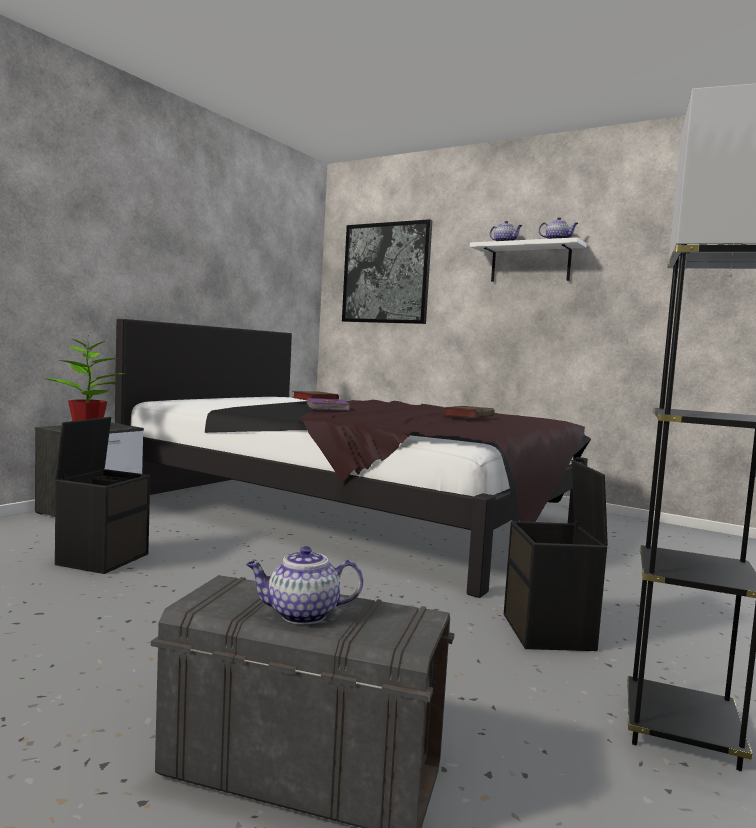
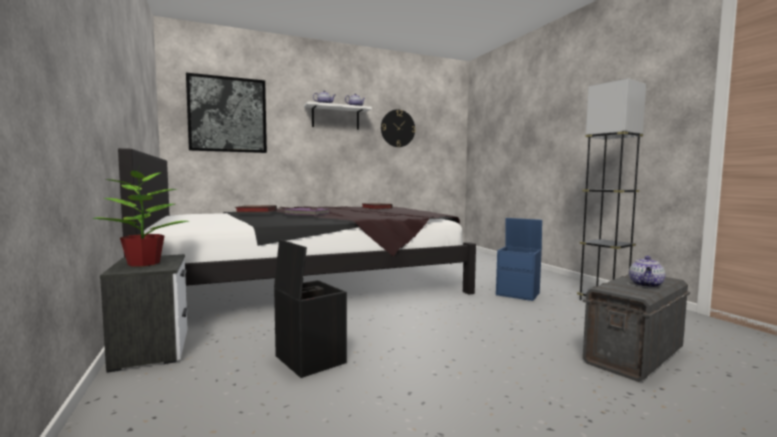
camera: 55 degrees left, 0 degrees up
(550, 632) = (518, 294): black storage box -> blue storage box
(652, 272) = (397, 128): none -> wall clock

